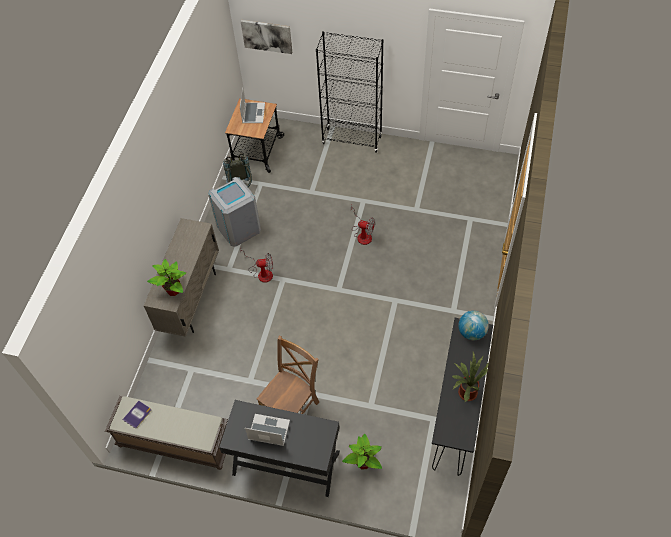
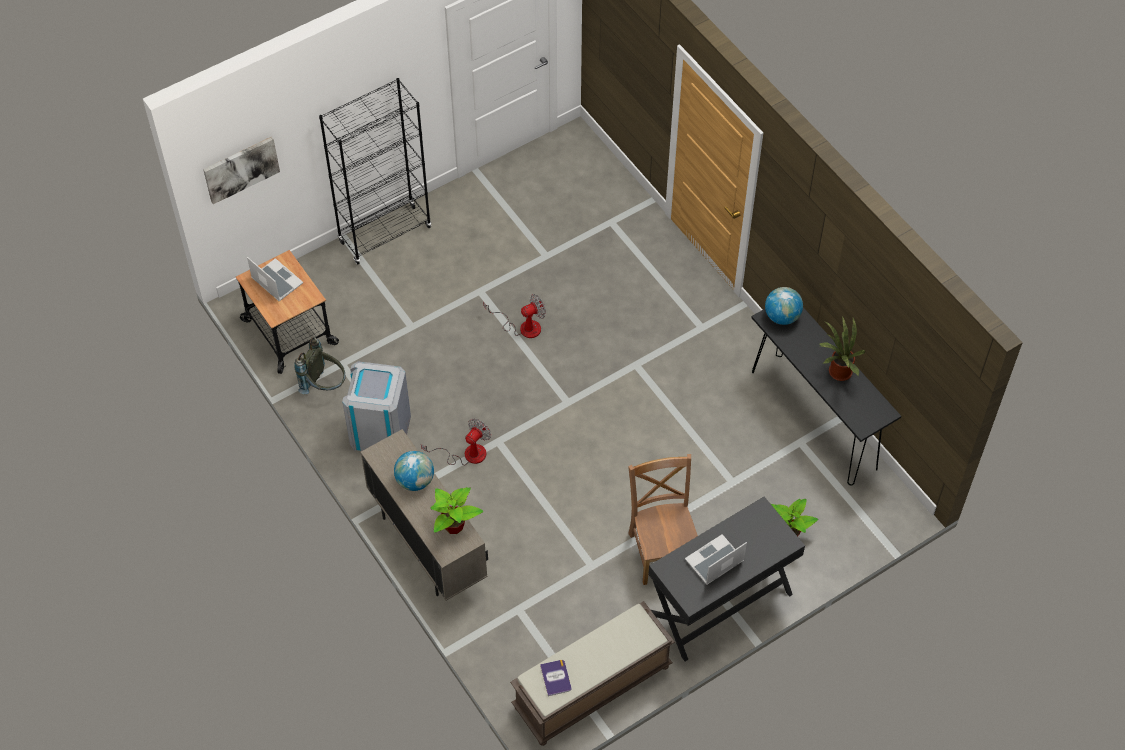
camera: 50 degrees left, 0 degrees up
(185, 253) = (415, 481): none -> globe

